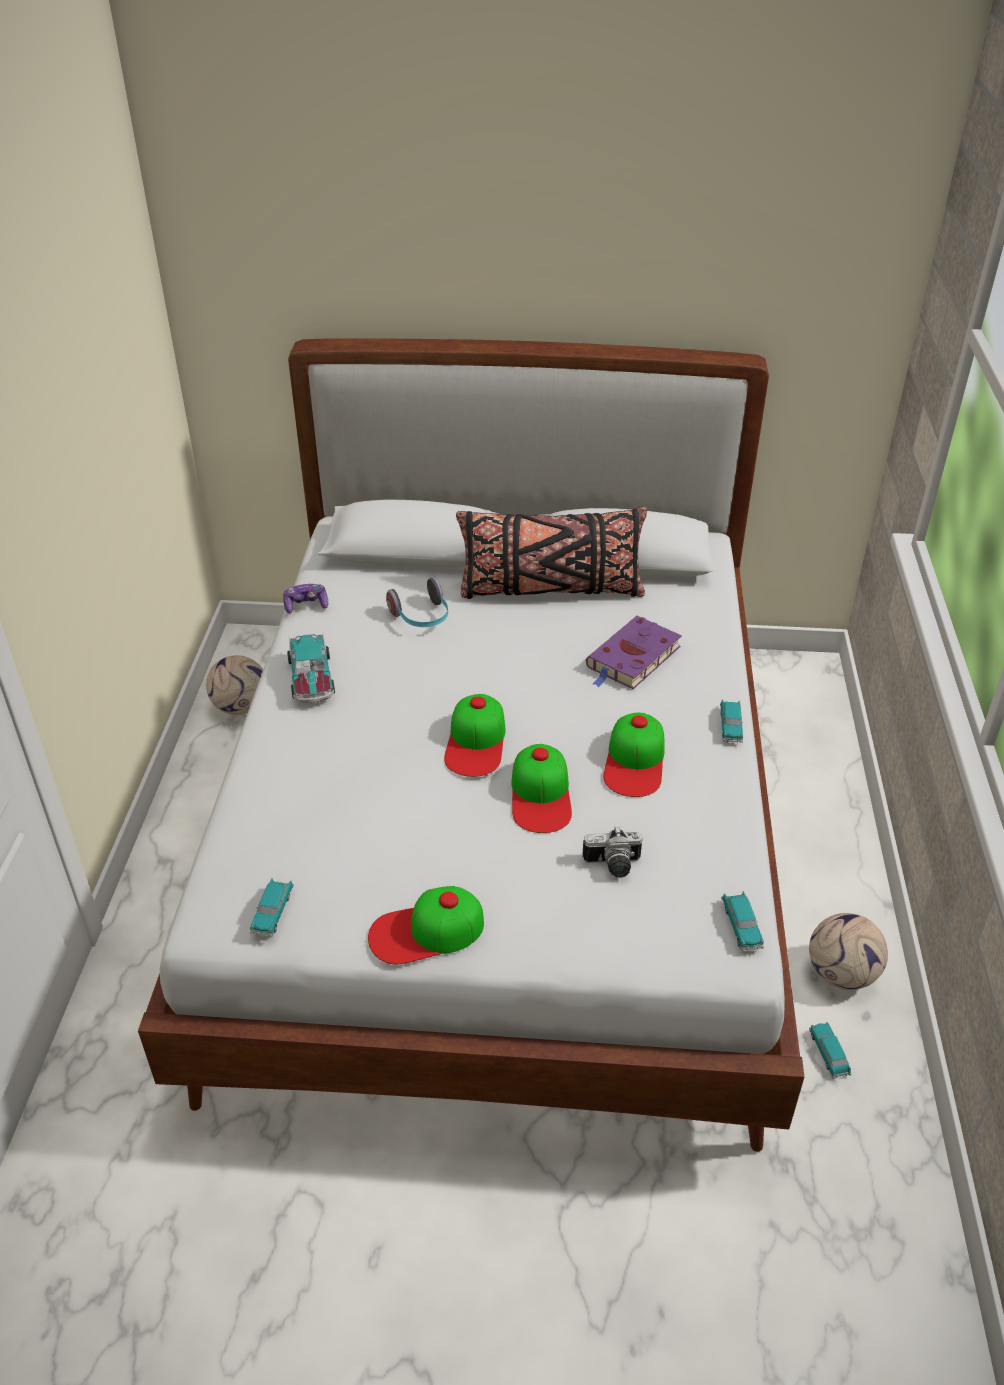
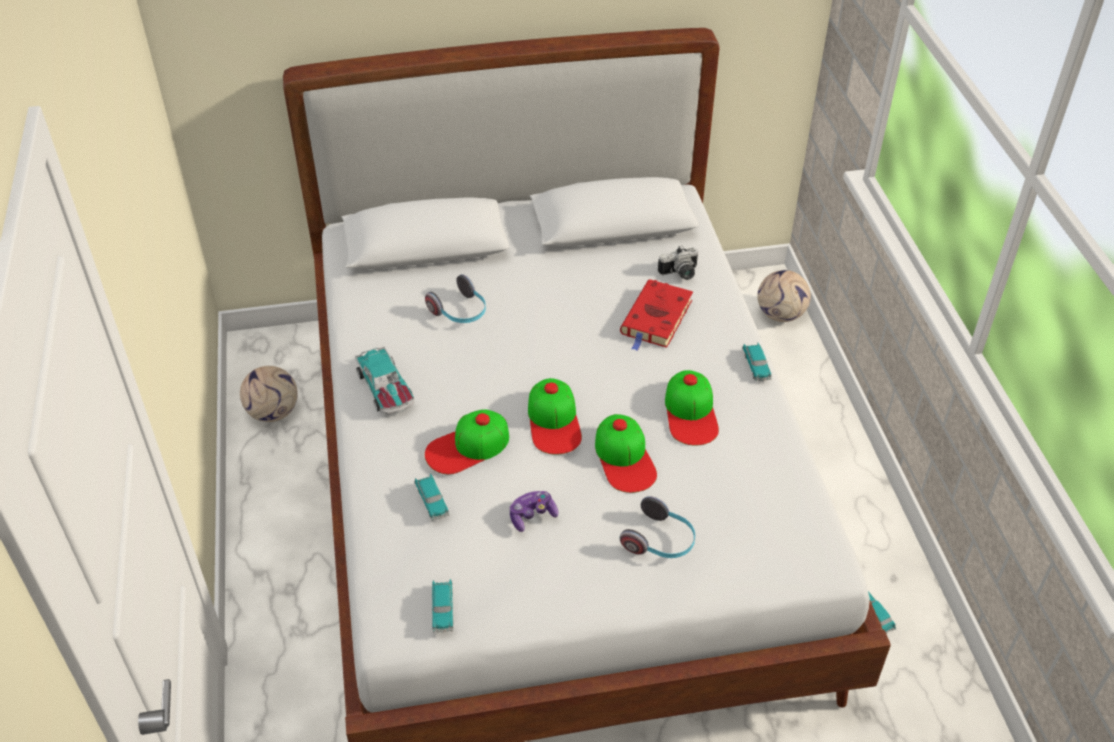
camera: 15 degrees left, 5 degrees up
(306, 605) = (350, 318): game controller -> game controller (532, 515)
(426, 931) = (576, 597): cap -> cap (467, 447)
(547, 891) = (660, 541): none -> headphones
(550, 589) = (562, 265): black pillow -> none
(613, 866) = (705, 508): camera -> camera (680, 274)
(632, 659) = (656, 319): purple book -> red book
(741, 925) = (821, 537): toy car -> toy car (432, 500)
(842, 973) = (866, 547): football -> football (781, 314)

